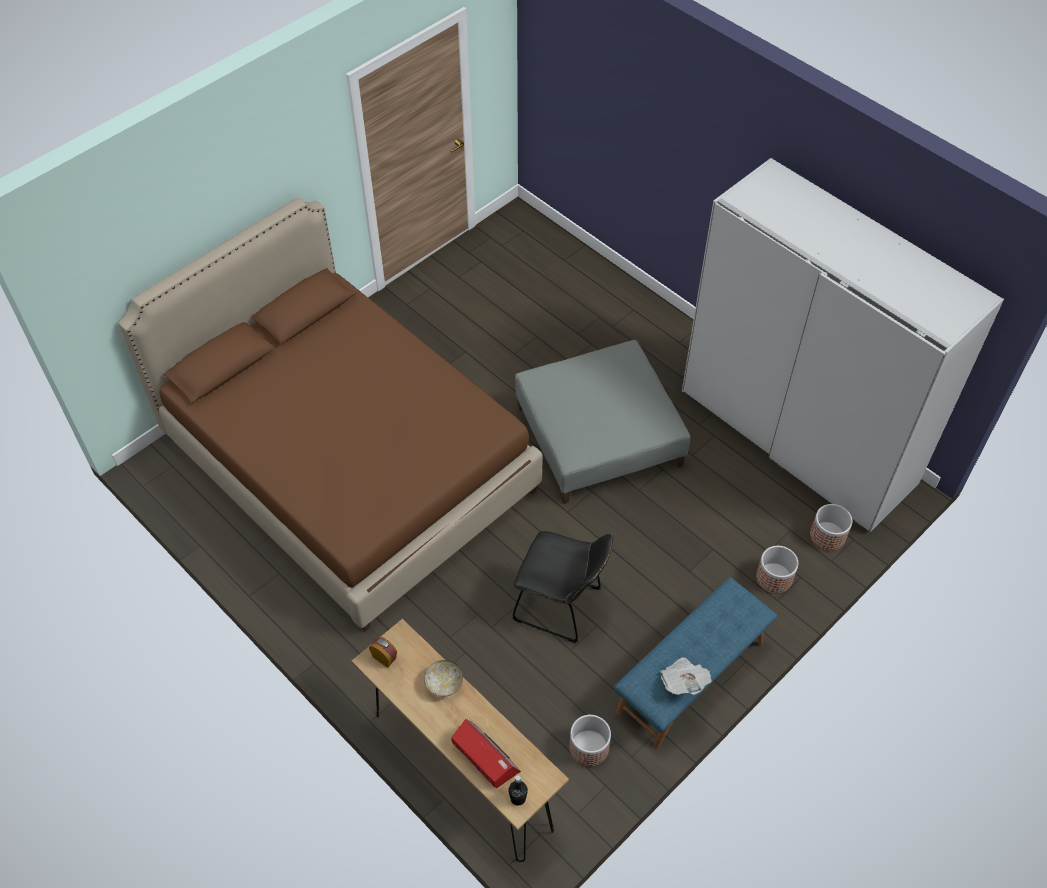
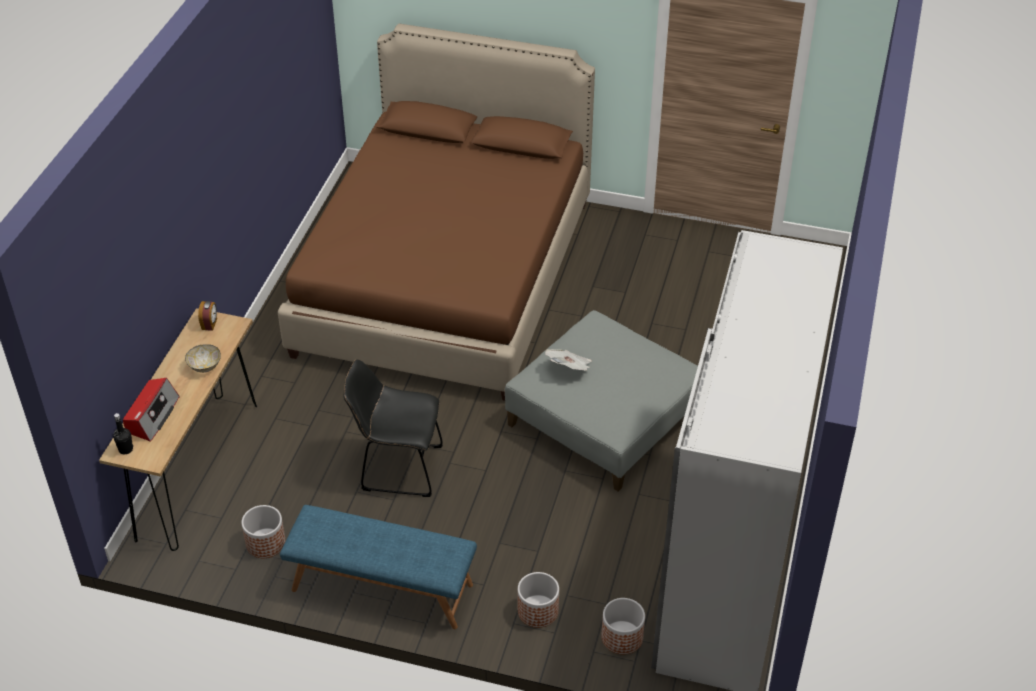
camera: 60 degrees right, 10 degrees down
(561, 606) = (397, 468): black chair -> black chair turned 105 degrees clockwise
(684, 682) = (333, 546): newspaper -> newspaper (569, 368)

